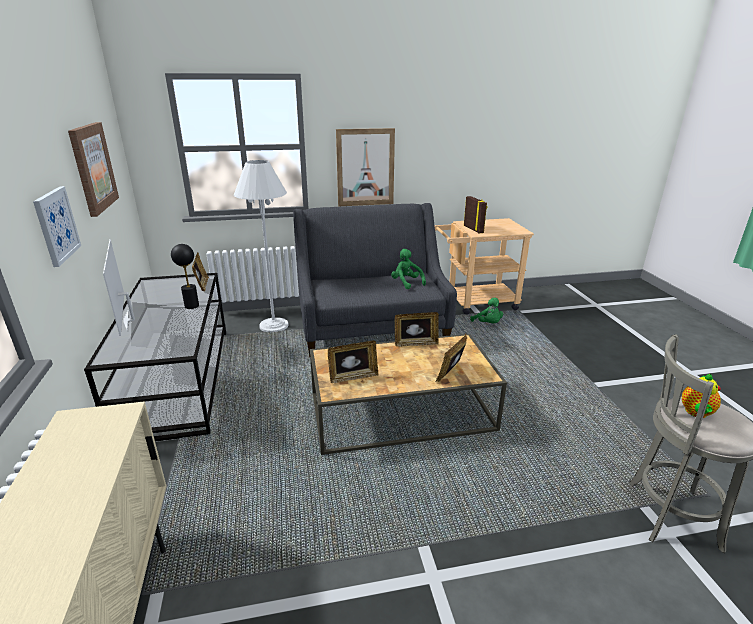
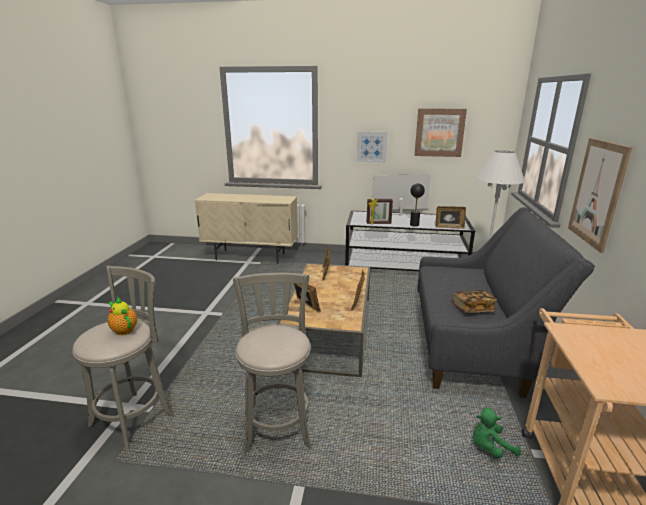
camera: 110 degrees right, 5 degrees down
(406, 283) = (472, 309): green plush toy -> book
(473, 229) = (591, 333): picture frame -> picture frame (378, 223)
(562, 408) = (278, 425): none -> grey stool

